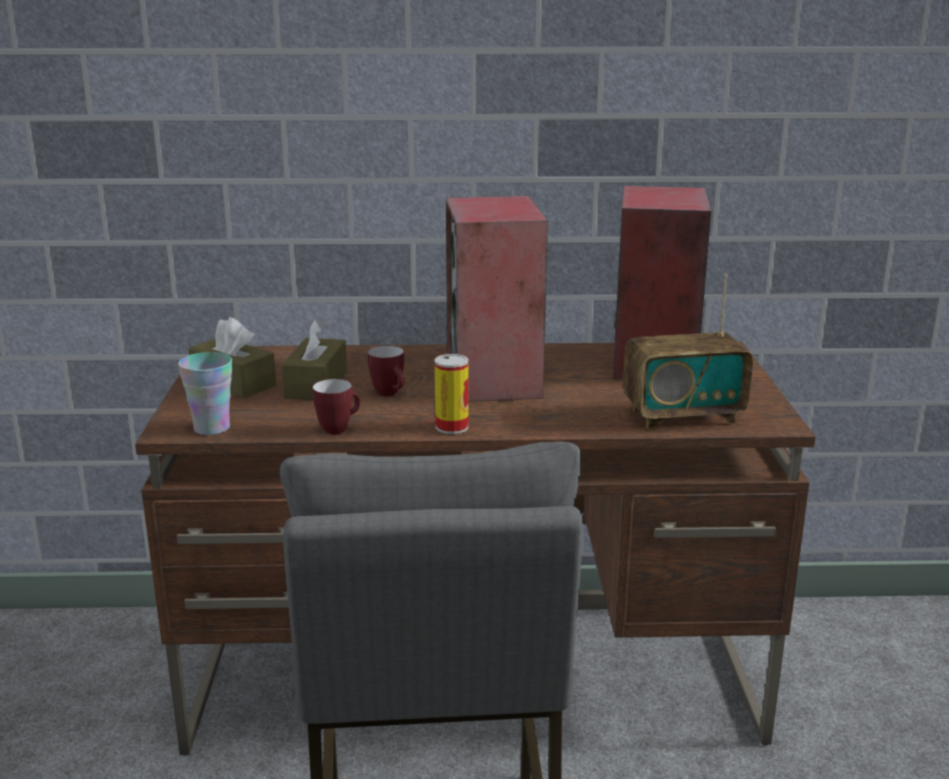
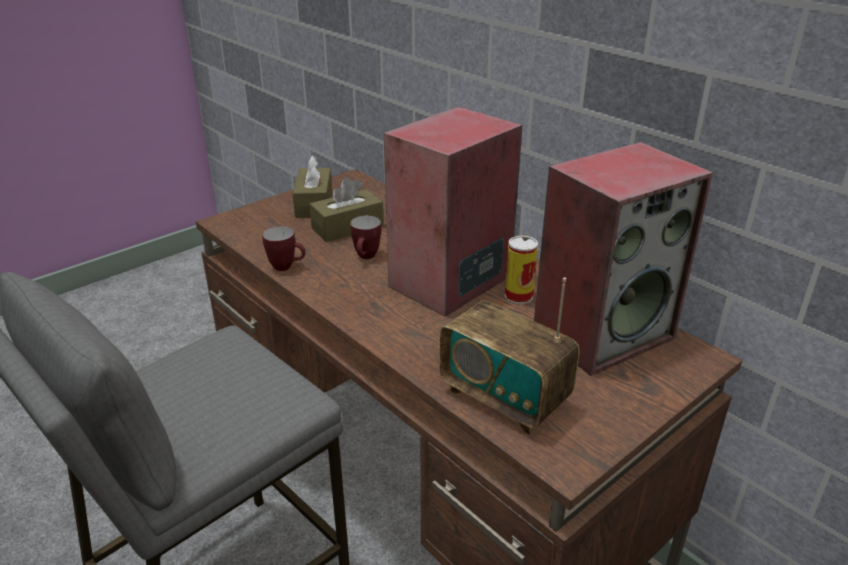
camera: 50 degrees right, 10 degrees up
(212, 428) = (239, 230): cup -> none
(452, 427) = (341, 304): can -> can (518, 296)

